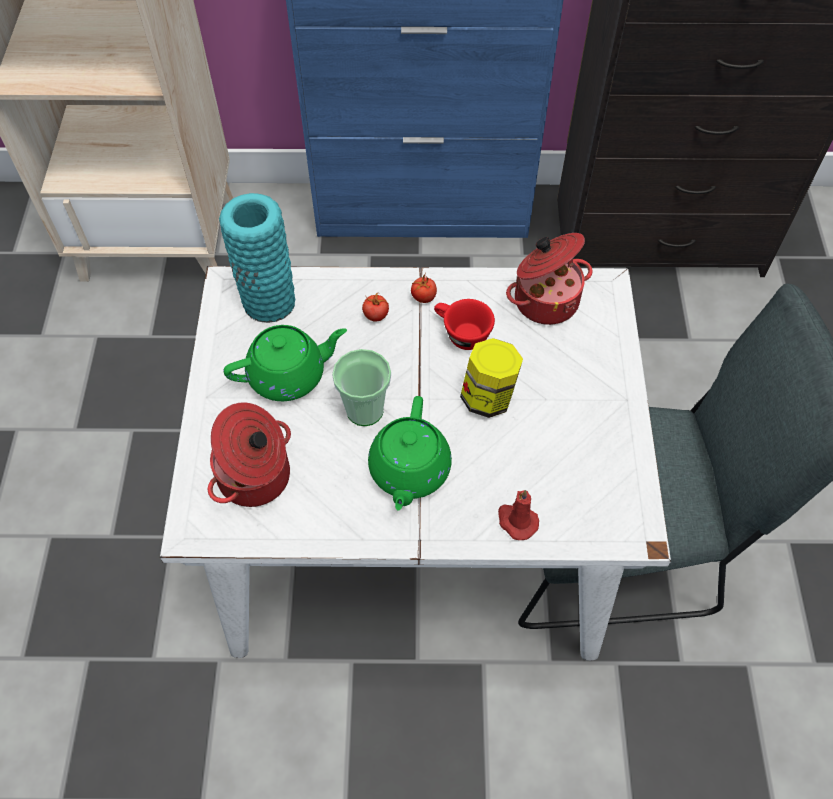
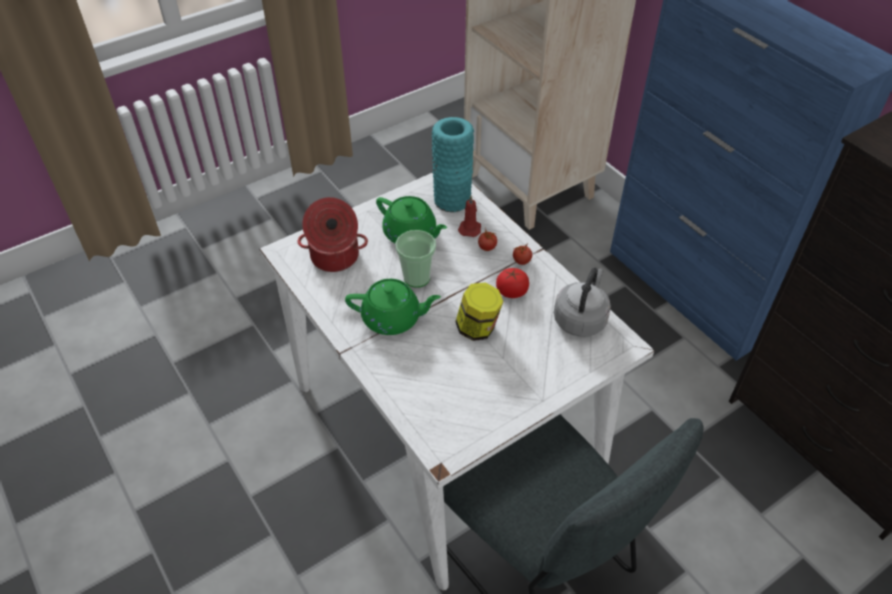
camera: 55 degrees right, 10 degrees down
(409, 471) = (393, 318): green teapot -> green teapot turned 150 degrees counterclockwise
(461, 334) = (511, 292): red cup -> tomato
(516, 521) = (400, 386): red candle -> red candle (470, 228)
(545, 299) = (580, 318): cooking pot -> grey kettle

